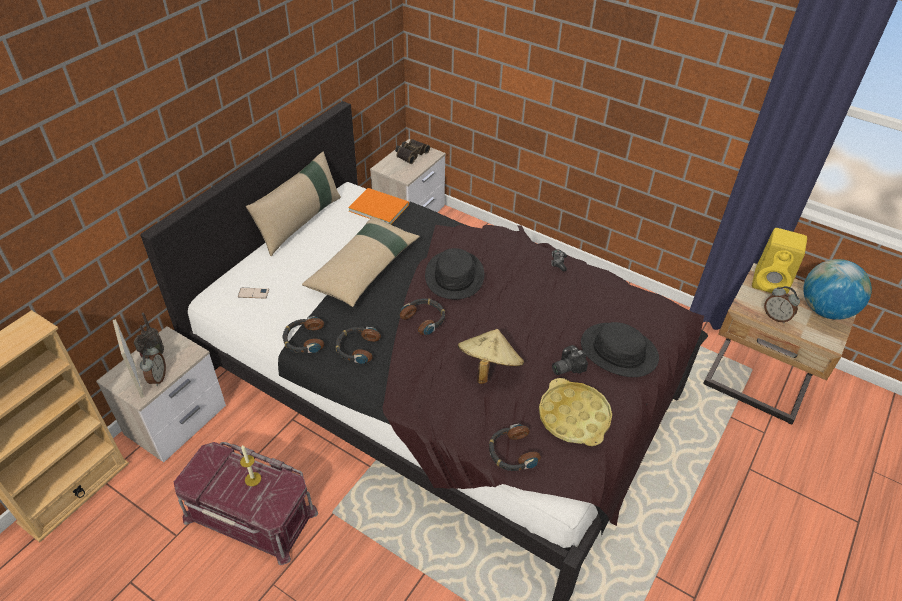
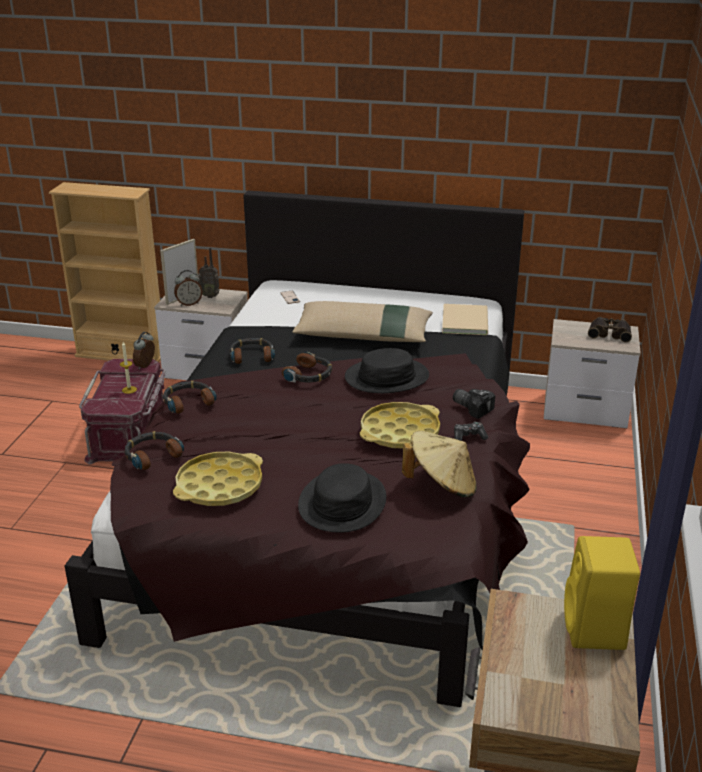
camera: 70 degrees right, 15 degrees down
(300, 222) = (404, 292): beige pillow -> none
(304, 340) = (247, 331): headphones -> headphones (188, 402)
(378, 206) = (466, 321): orange book -> beige book
(488, 368) = (260, 421): beige hat -> beige hat (441, 485)
(539, 294) = (399, 432): none -> yellow tray
(566, 366) = (293, 469): camera -> camera (473, 407)
(776, 317) = (514, 640): alarm clock -> alarm clock (146, 366)
(825, 310) = (579, 700): globe -> none

